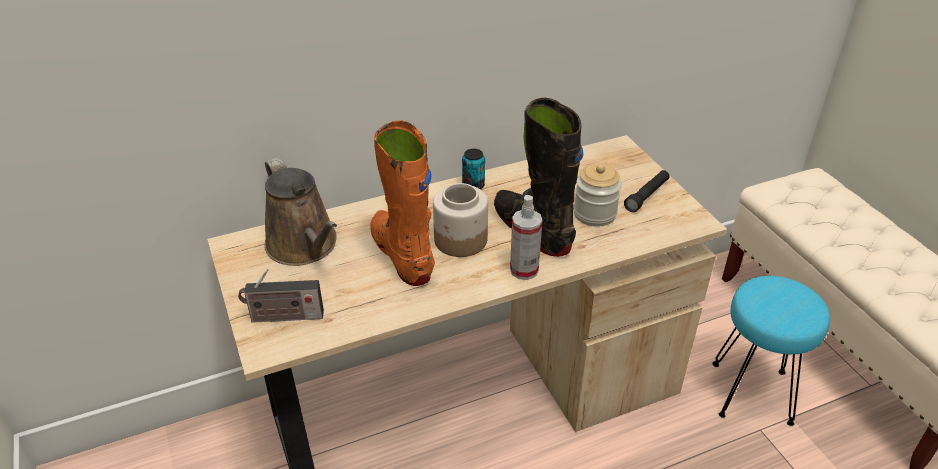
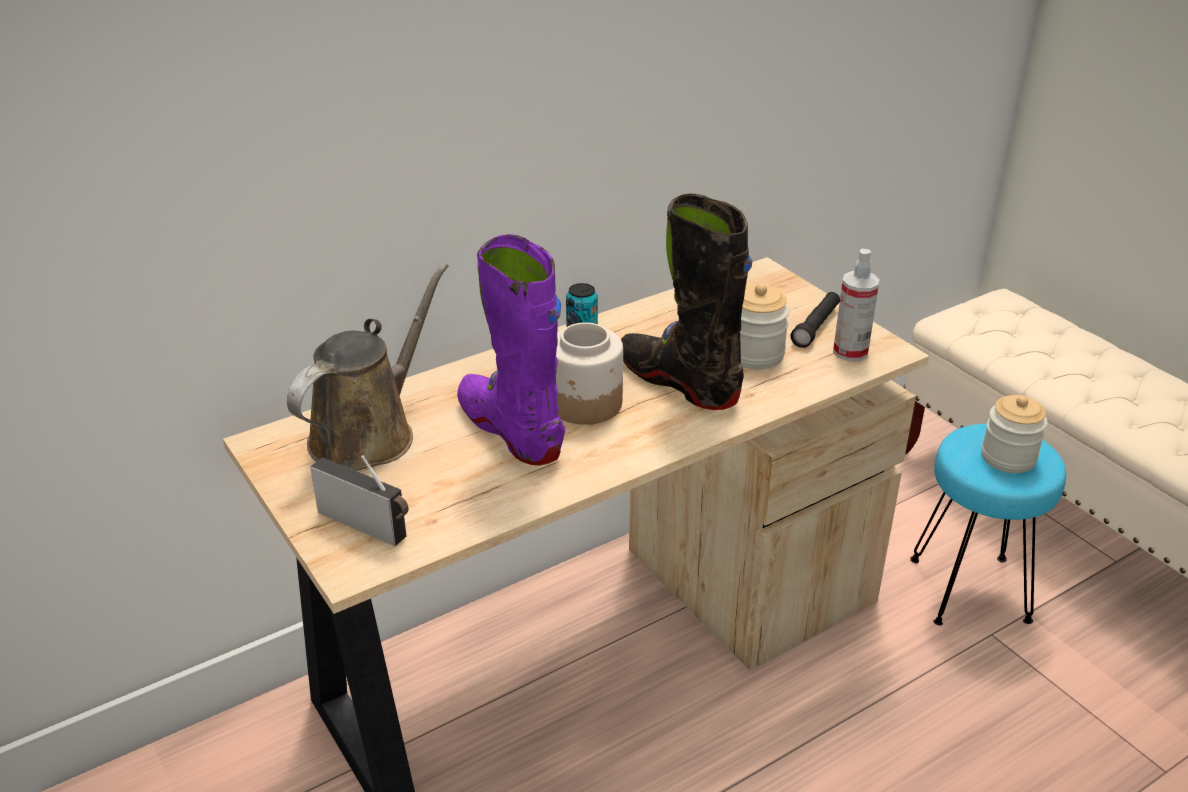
camera: 10 degrees left, 5 degrees down
(284, 317) = (367, 525): radio -> radio turned 135 degrees counterclockwise
(304, 246) = (369, 434): brown watering can -> brown watering can turned 105 degrees counterclockwise
(402, 255) = (511, 430): orange boot -> purple boot
(524, 270) = (682, 431): spray bottle -> spray bottle (850, 352)
(786, 306) = (1008, 457): none -> jar

